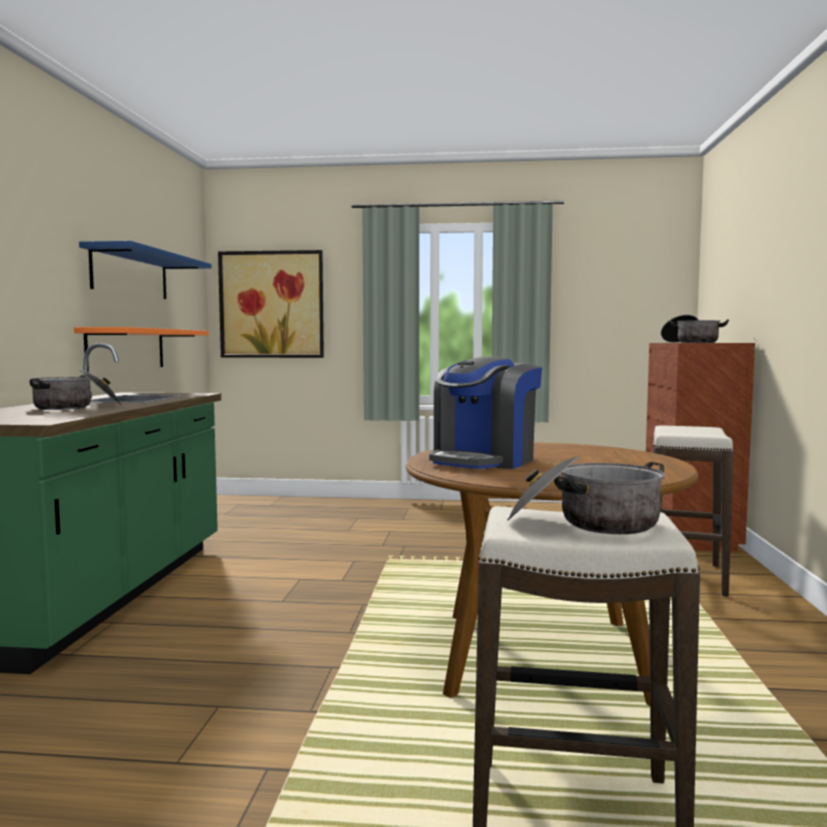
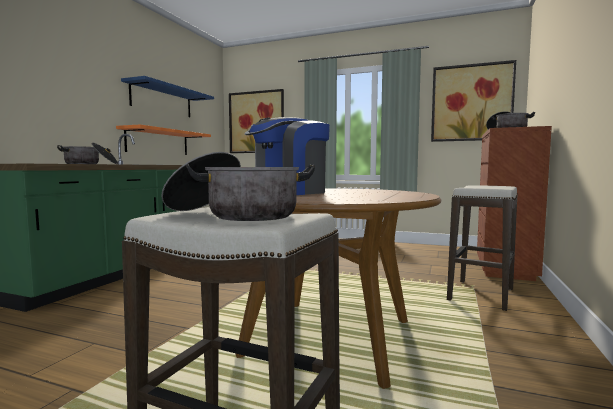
camera: 15 degrees right, 0 degrees up
(623, 289) = (471, 103): none -> picture

